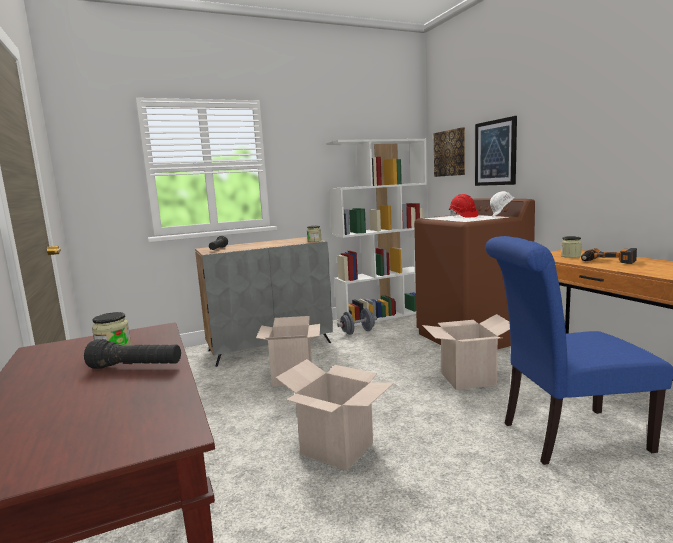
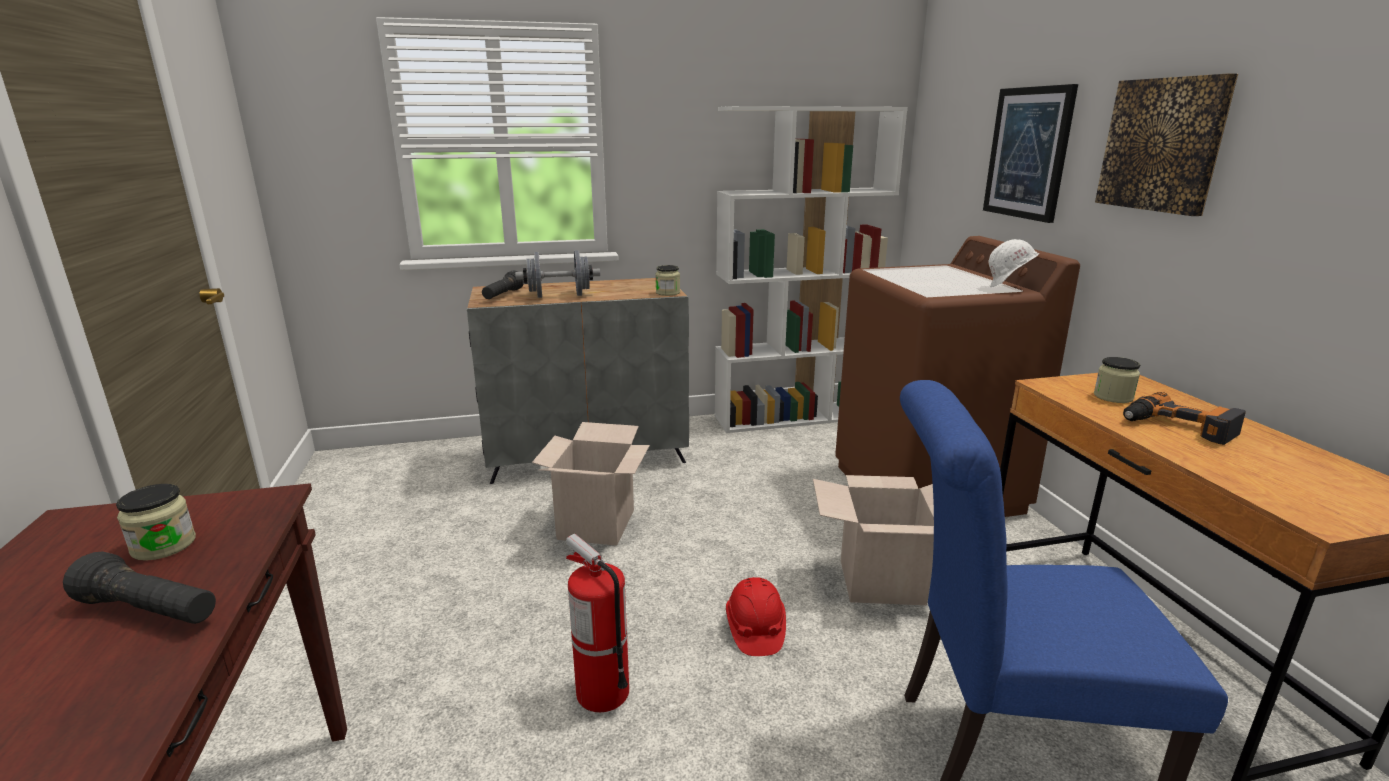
camera: 10 degrees right, 10 degrees up
(337, 448) = (602, 692): cardboard box -> fire extinguisher
(358, 332) = (738, 447): grey dumbbell -> grey dumbbell (559, 296)
(450, 153) = (951, 138): picture -> picture (1163, 145)
(463, 216) = (940, 275): red hard hat -> red hard hat (755, 629)

